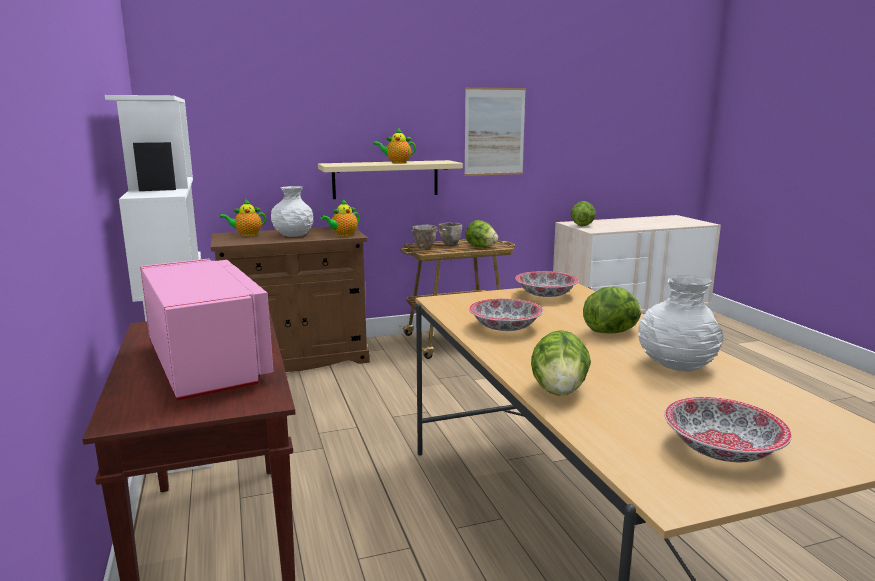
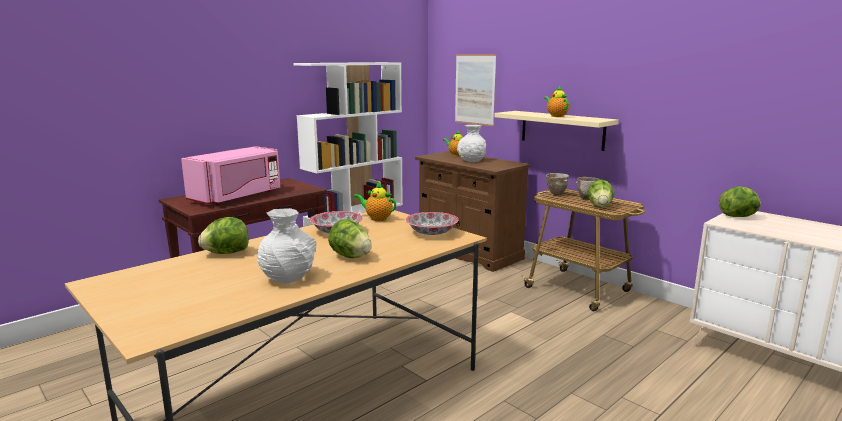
camera: 65 degrees right, 0 degrees up
(343, 235) = (491, 167): teapot -> teapot (377, 218)
(494, 132) = (669, 94): picture -> picture (475, 89)
(722, 449) = (146, 292): bowl -> none

